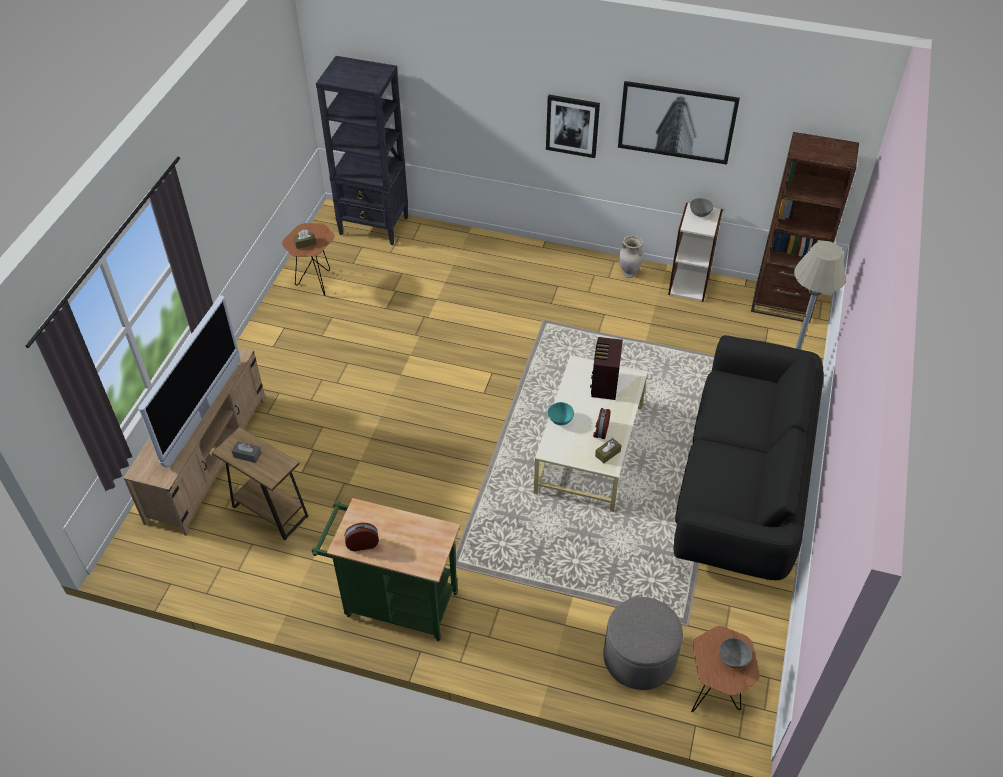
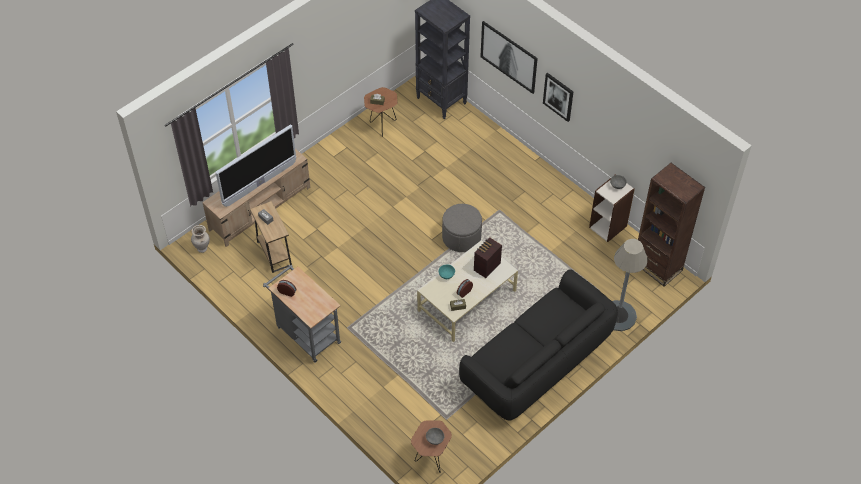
camera: 30 degrees right, 5 degrees up
(395, 603) = (306, 333): green cart -> grey cart
(629, 273) = (575, 202): beige vase -> beige vase (202, 248)
(639, 657) = (409, 422): grey ottoman -> grey ottoman (461, 237)
(677, 121) = (613, 123): picture -> picture (509, 56)

